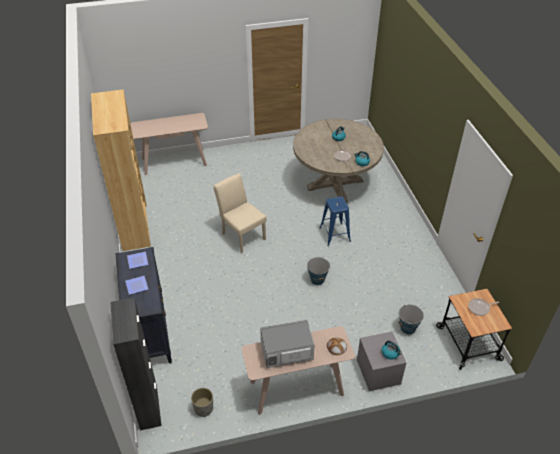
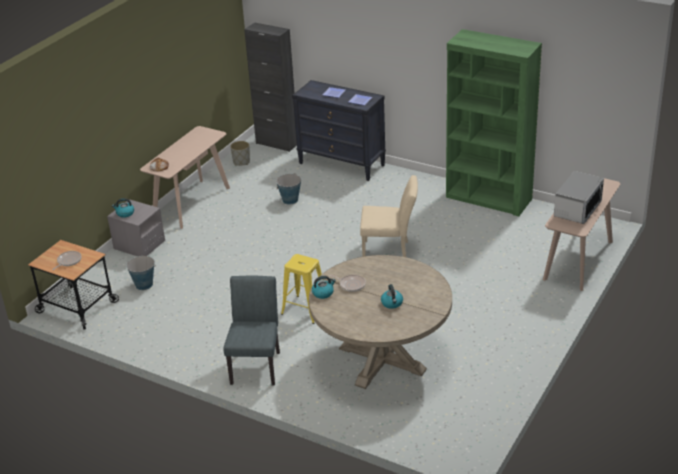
camera: 135 degrees right, 10 degrees down
(134, 226) = (488, 198): brown bookcase -> green bookcase
(286, 352) = (191, 146): microwave -> microwave (577, 209)
(317, 279) = (268, 266): bucket -> bucket (290, 200)
(334, 234) = (305, 309): blue stool -> yellow stool
(396, 223) = (256, 364): none -> grey chair

